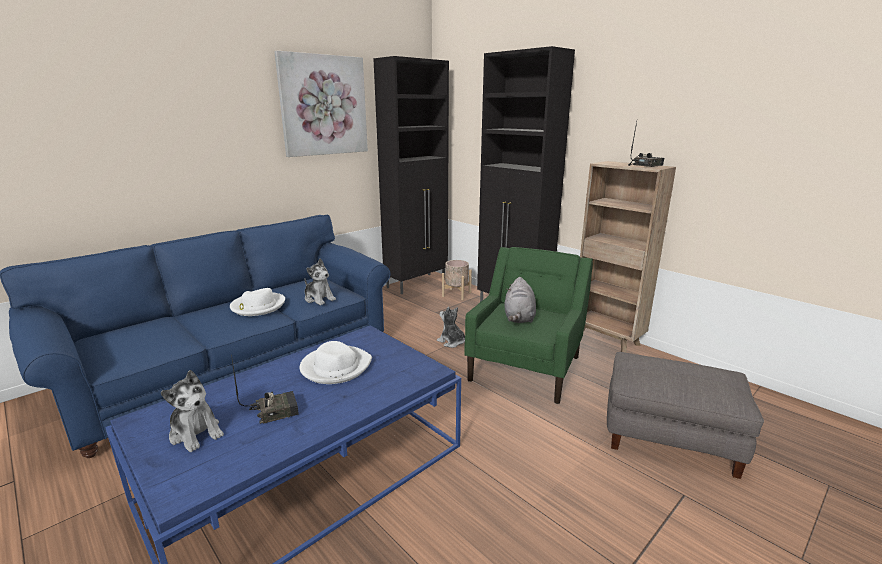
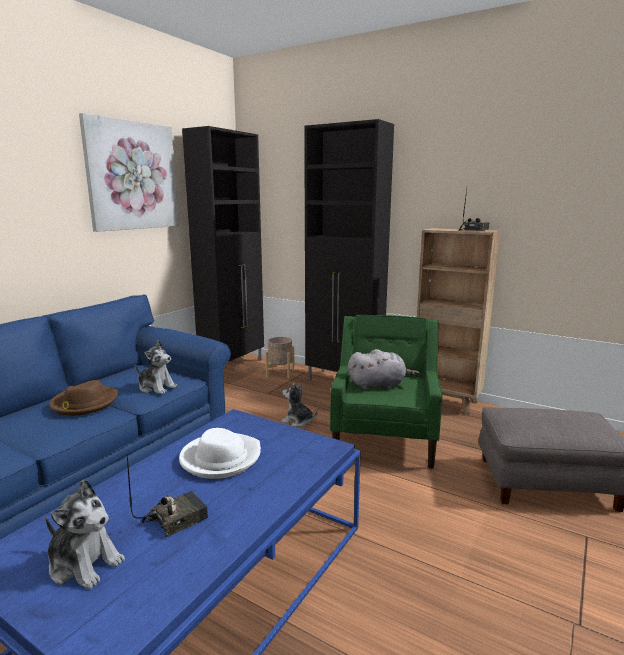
camera: 15 degrees left, 5 degrees down
(258, 306) = (84, 403): white hat -> brown hat
(519, 318) = (379, 385): grey plush toy -> grey plush toy turned 90 degrees counterclockwise

